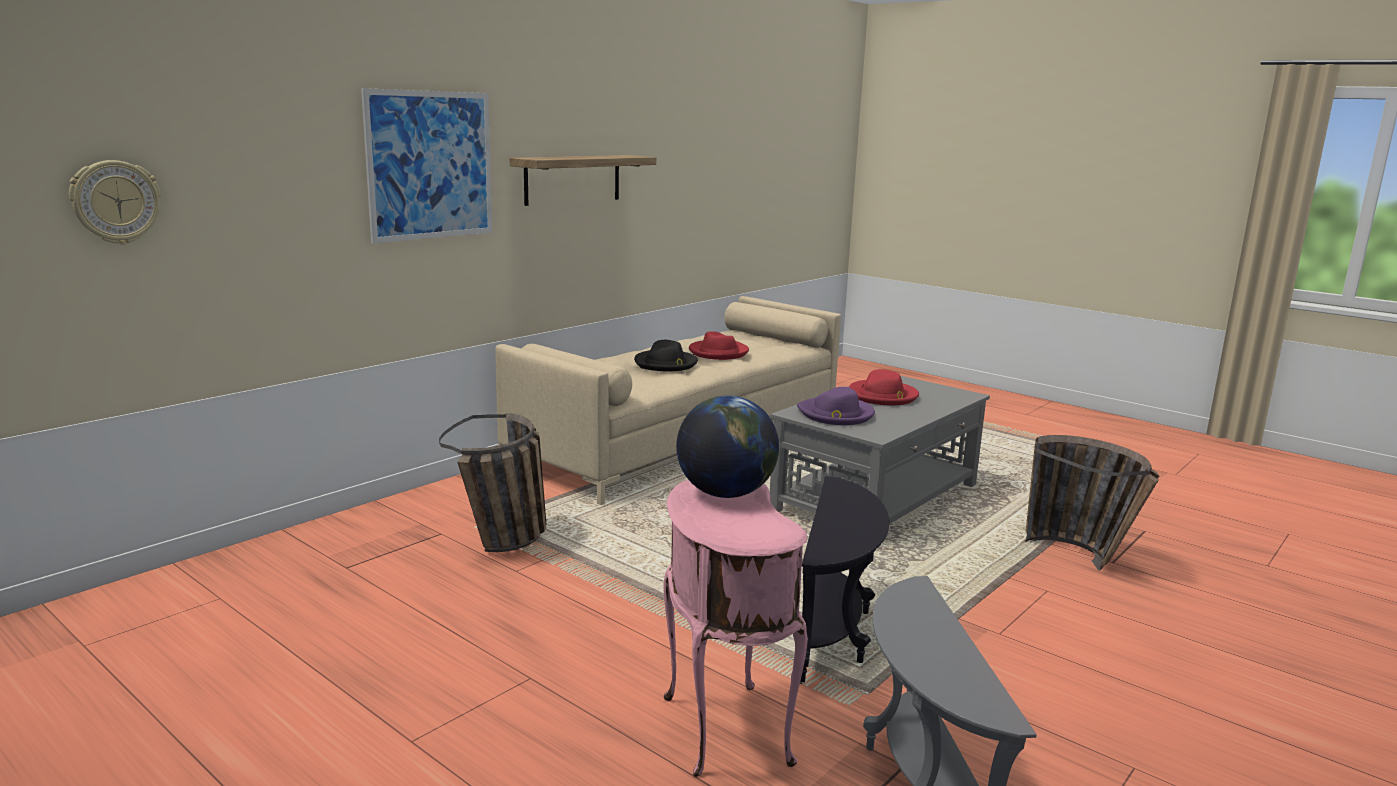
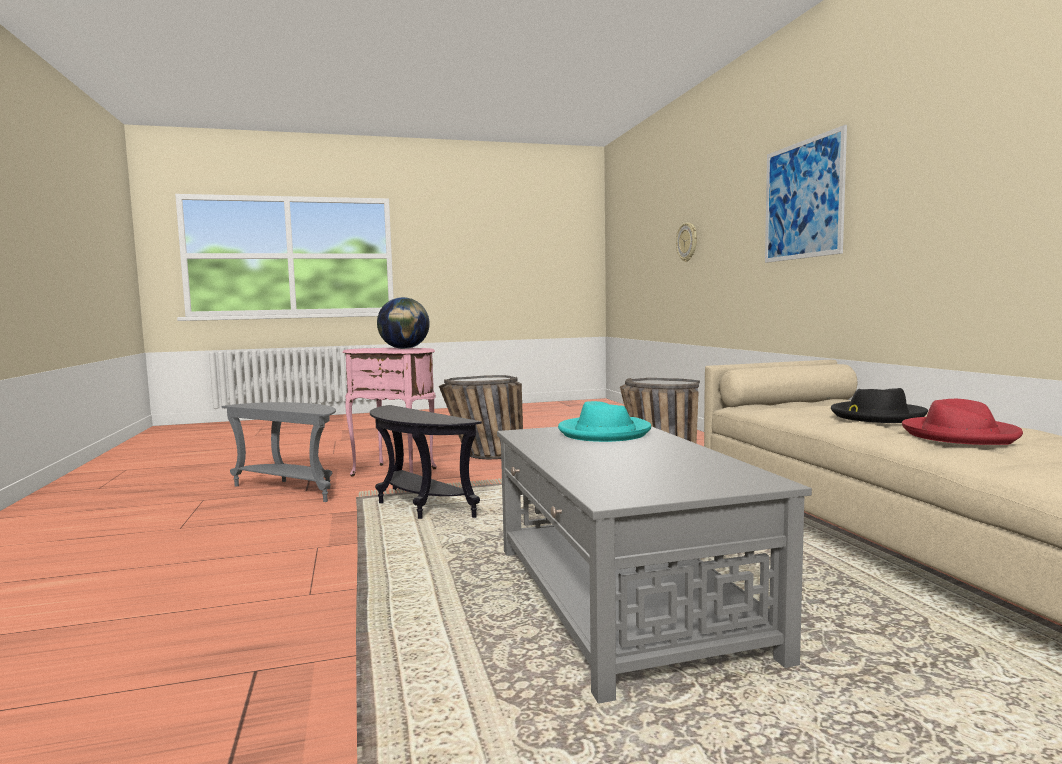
camera: 125 degrees right, 10 degrees down
(573, 179) = (934, 188): shelf -> none
(836, 414) = (604, 433): purple hat -> turquoise hat
(883, 396) = (655, 458): red hat -> none
(1084, 559) = (297, 653): basket -> basket (482, 456)

